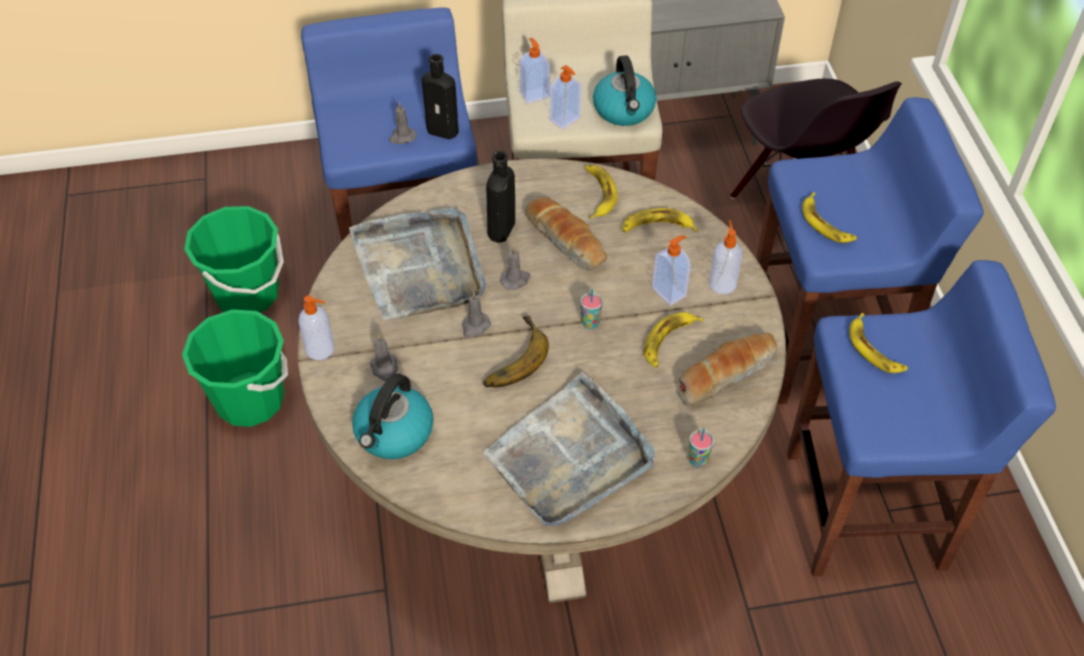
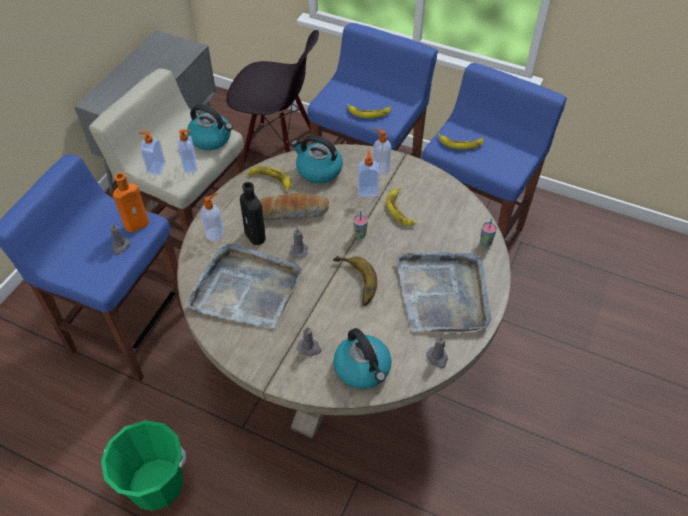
camera: 55 degrees left, 0 degrees up
(247, 293) = (68, 440): green bucket -> none
(321, 349) = (265, 374): soap dispenser -> soap dispenser (215, 233)
(444, 131) = (138, 223): black bottle -> orange bottle
(475, 326) = (316, 287): grey candle -> grey candle (437, 358)
(657, 227) = (318, 170): banana -> kettle
(725, 374) = (440, 201): bread -> none

